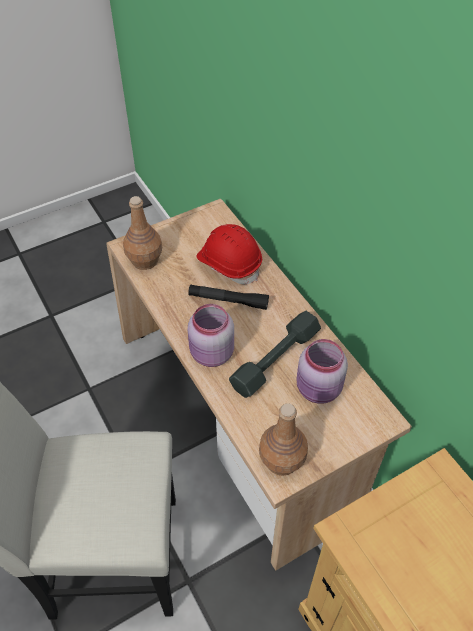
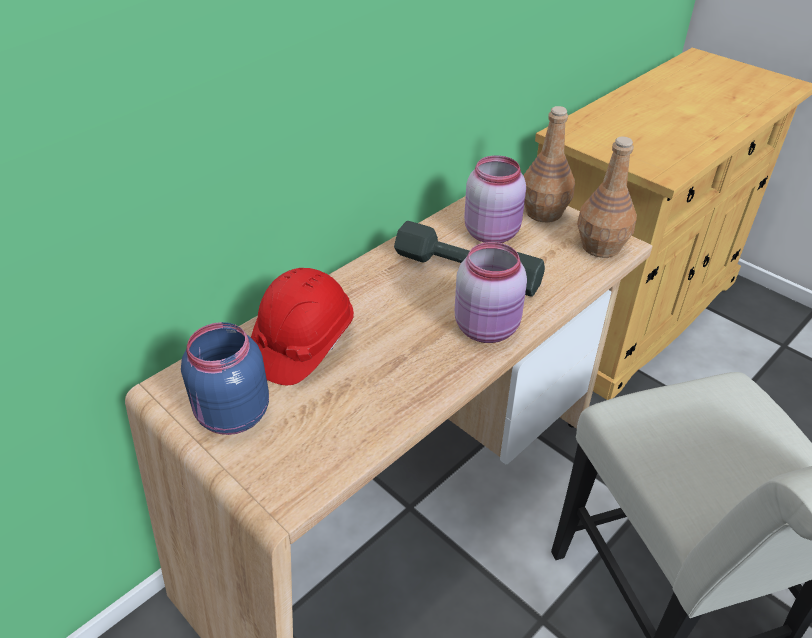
camera: 105 degrees left, 10 degrees down
(145, 260) = (320, 457): brown bottle -> brown bottle (544, 212)
(186, 232) = (232, 416): none -> blue jar
(228, 300) = (382, 330): black flashlight -> none

